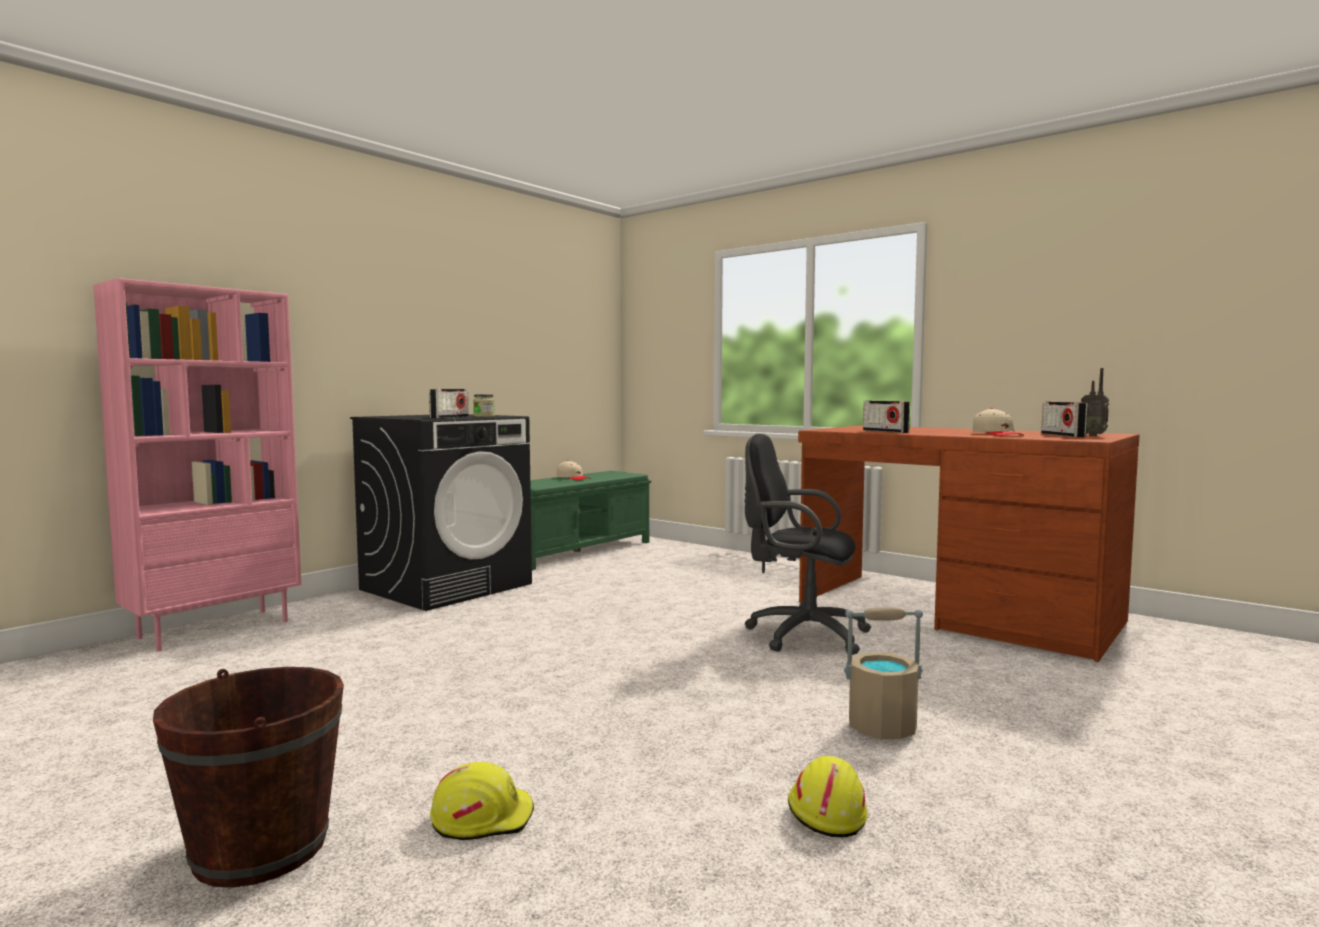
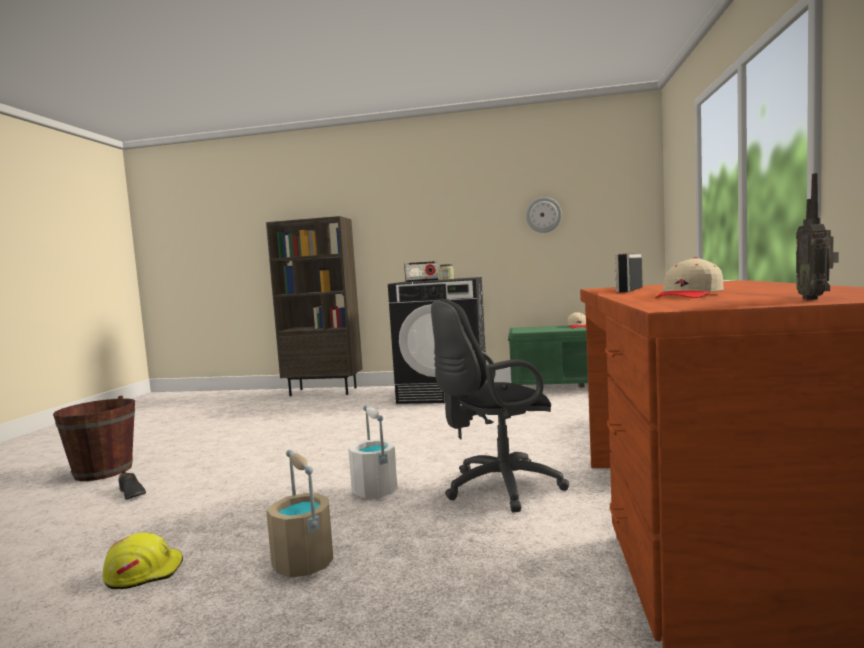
camera: 60 degrees right, 0 degrees up
(215, 629) = (324, 391): pink bookcase -> brown bookcase
(483, 818) = (131, 494): yellow hard hat -> black shoe
(522, 337) = (543, 215): none -> wall clock
(736, 673) = (376, 490): none -> white bucket
(800, 634) = (497, 488): black office chair -> black office chair turned 105 degrees counterclockwise
(1062, 435) = (763, 298): radio -> none

